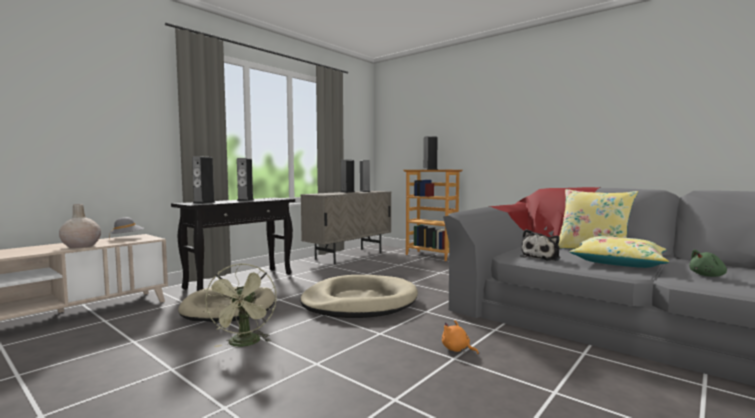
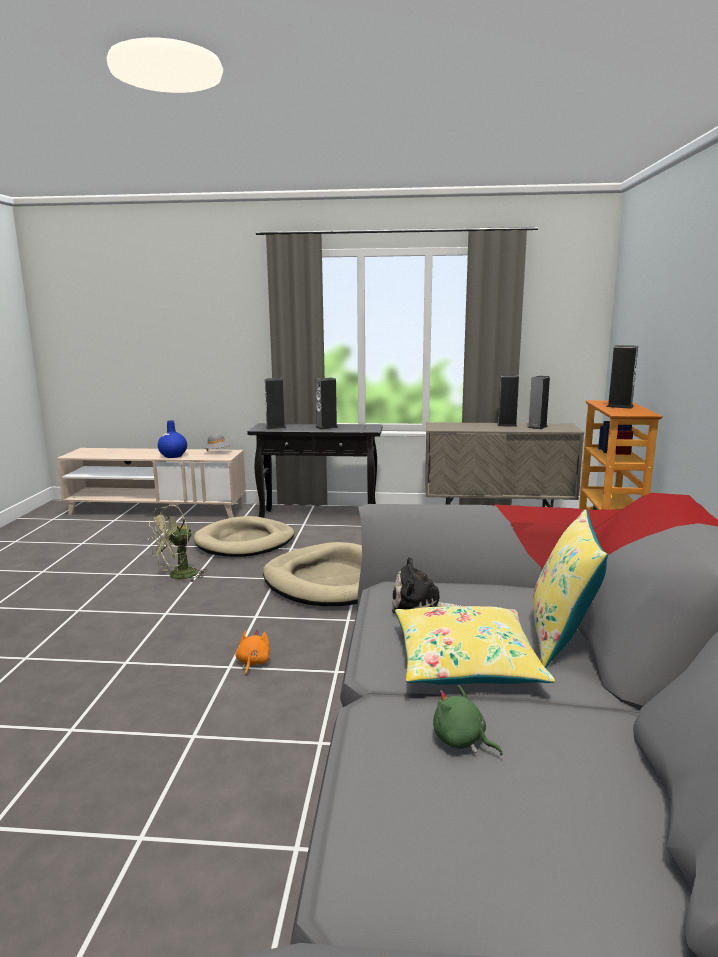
camera: 55 degrees right, 10 degrees up
(81, 246) = (173, 456): beige vase -> blue vase

